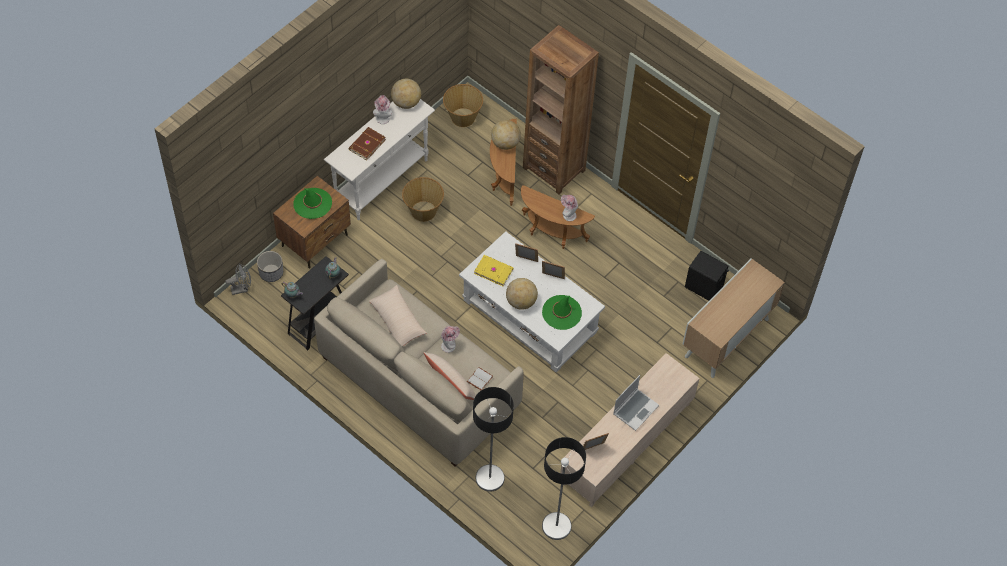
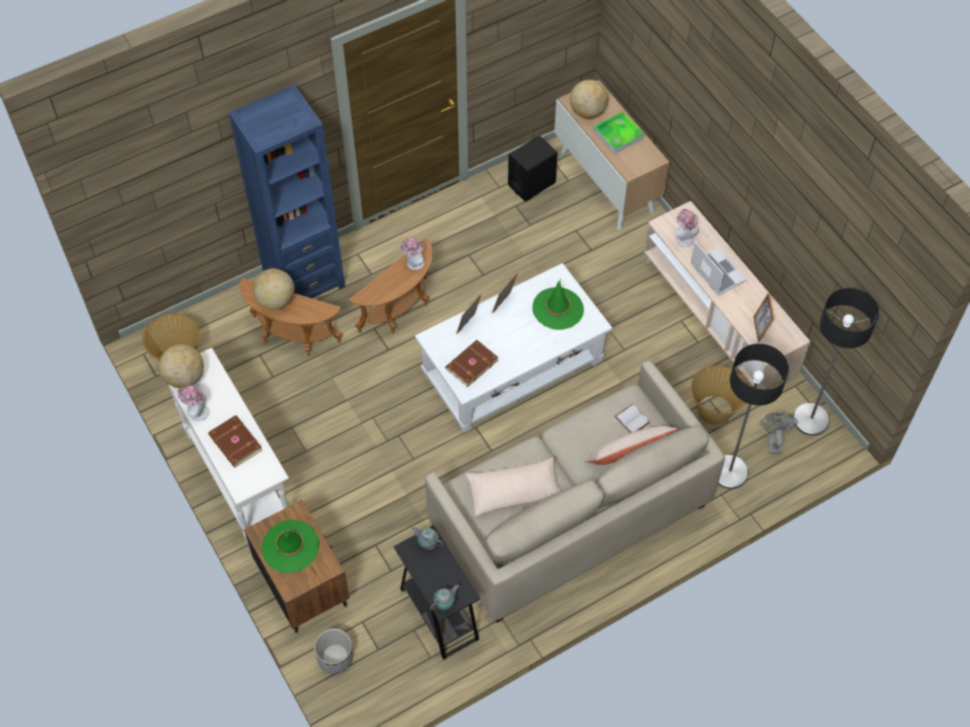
camera: 70 degrees left, 0 degrees up
(242, 288) = (347, 704): grey fan -> grey fan (773, 441)
(423, 211) = (308, 442): basket -> basket (714, 410)
(450, 345) = (571, 440): hat -> hat (683, 238)
(493, 270) = (471, 364): yellow book -> brown book
(521, 302) = (528, 347): globe -> globe (588, 112)
(554, 169) = (304, 281): brown bookcase -> blue bookcase
(733, 307) = (618, 134): none -> tray

